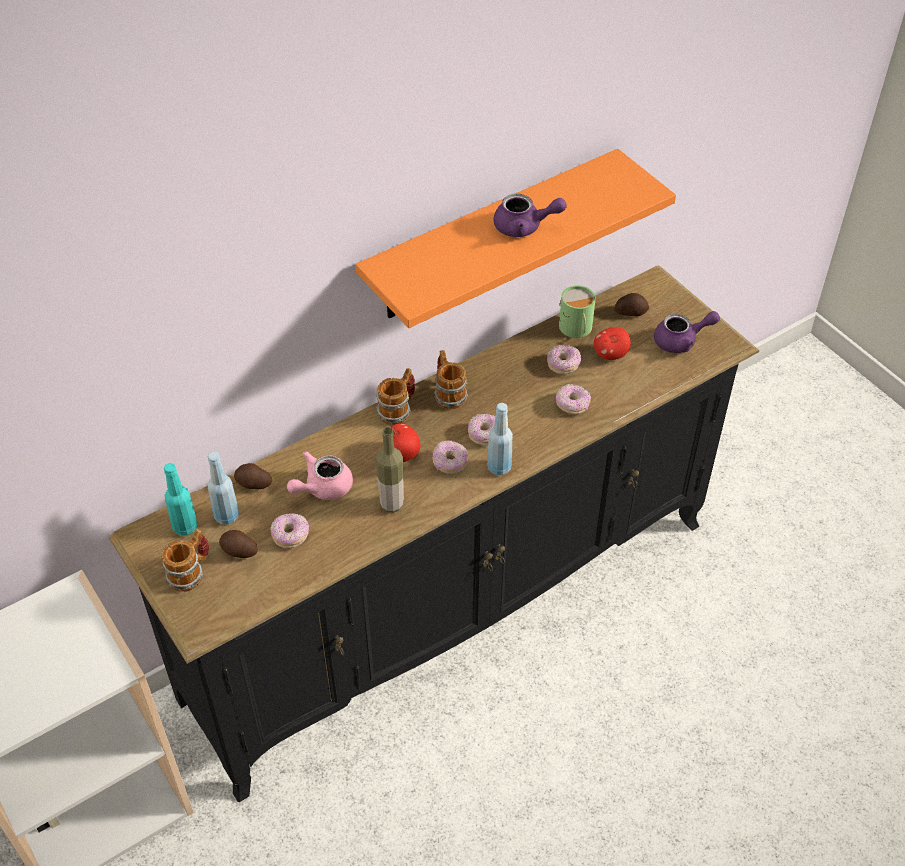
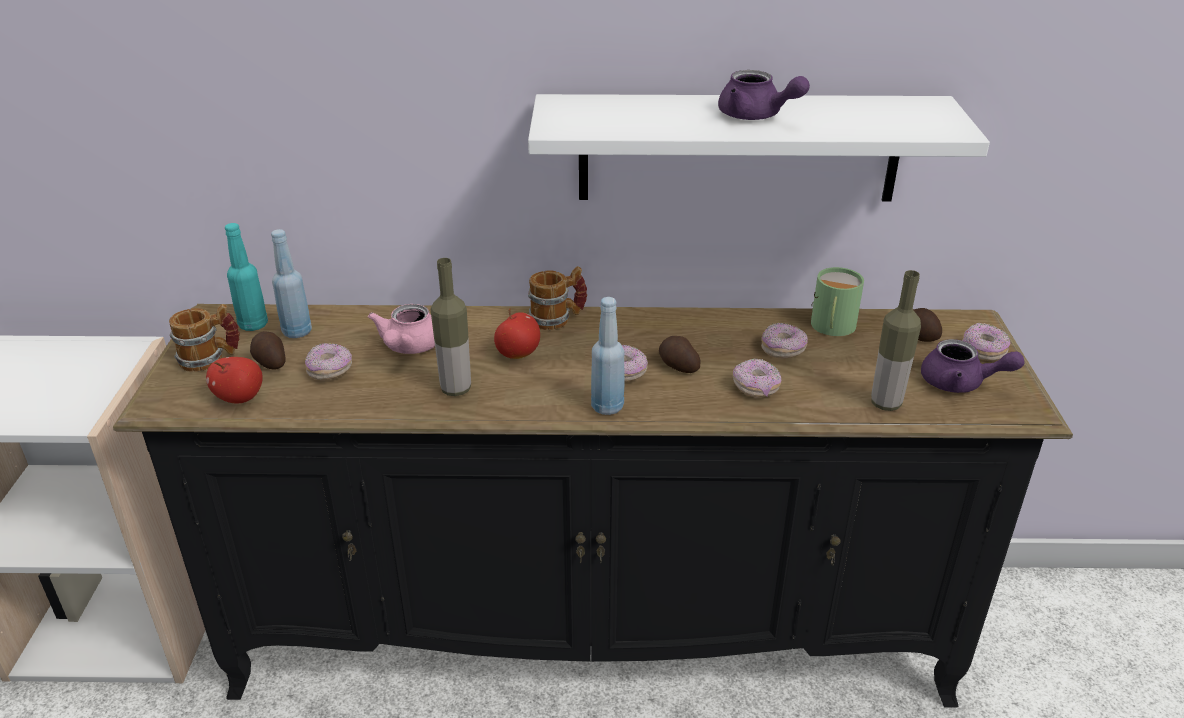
camera: 35 degrees right, 15 degrees down
(253, 484) = (351, 319): potato -> potato (677, 366)
(322, 487) = (408, 347): pink teapot -> pink teapot turned 75 degrees counterclockwise
(448, 393) = (625, 326): mug -> none
(450, 463) = (558, 380): donut -> donut (983, 351)
(491, 237) = (738, 148): orange shelf -> white shelf
(610, 354) = (852, 362): apple -> apple (240, 398)
(652, 379) = (885, 403): none -> bottle

